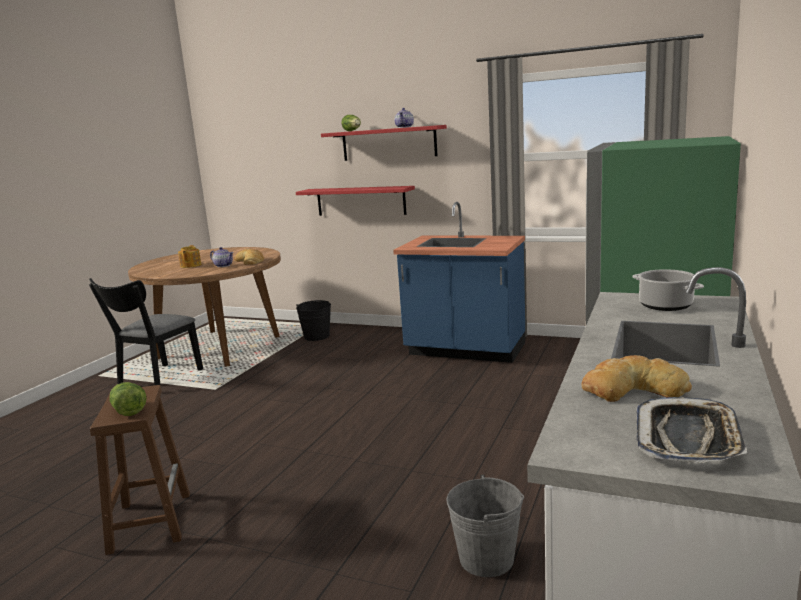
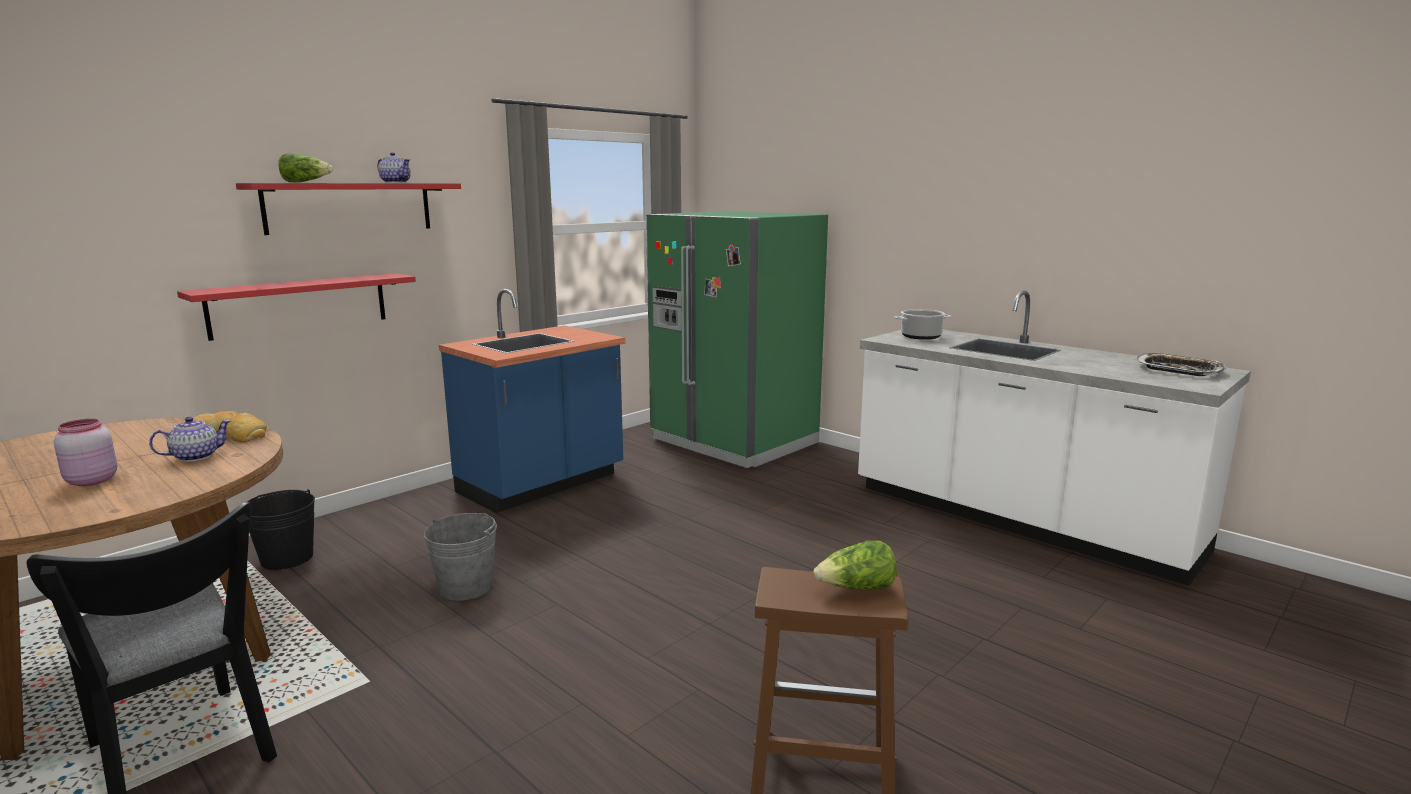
camera: 70 degrees left, 0 degrees up
(190, 265) = (90, 481): teapot -> pink jar
(486, 559) = (983, 567): grey bucket -> grey bucket (466, 587)
(632, 389) = (1098, 365): bread -> none

